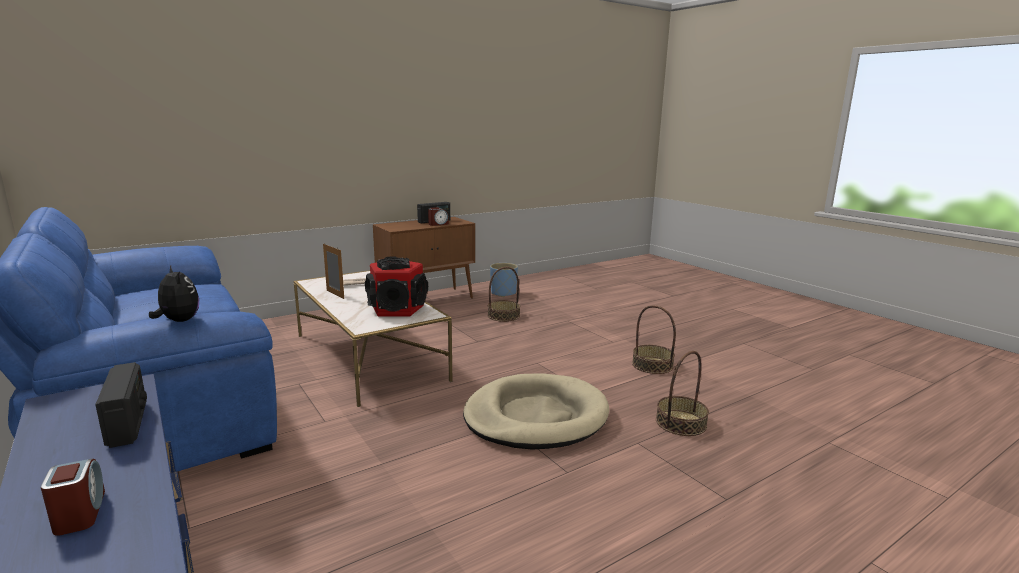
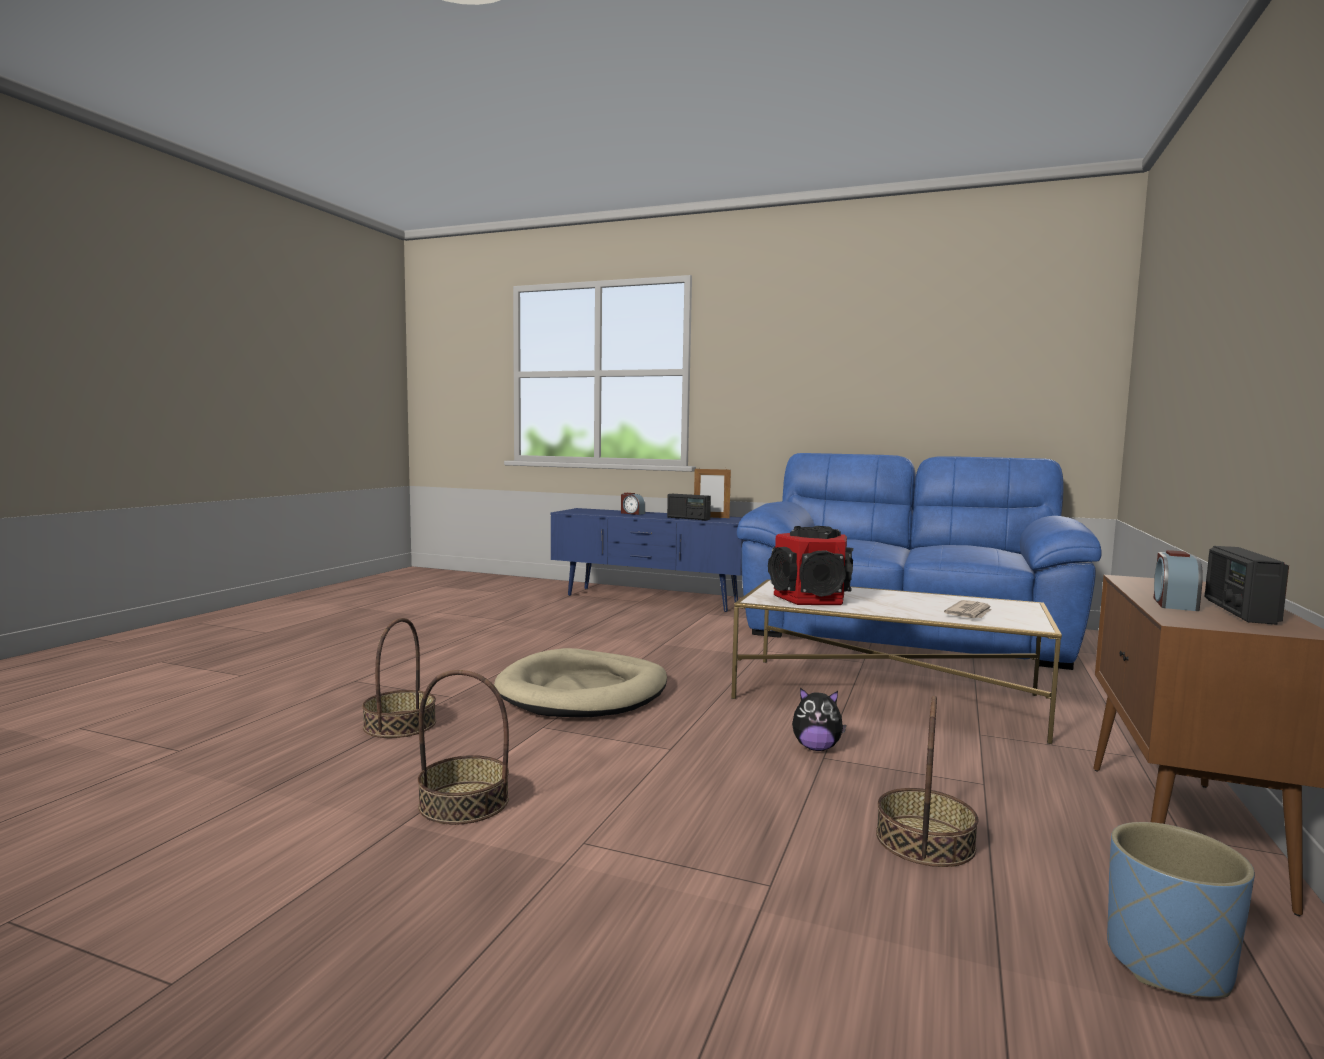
camera: 145 degrees right, 10 degrees down
(178, 321) = (766, 504): plush toy -> plush toy (816, 748)
(335, 294) = (930, 599): picture frame -> picture frame (711, 517)

